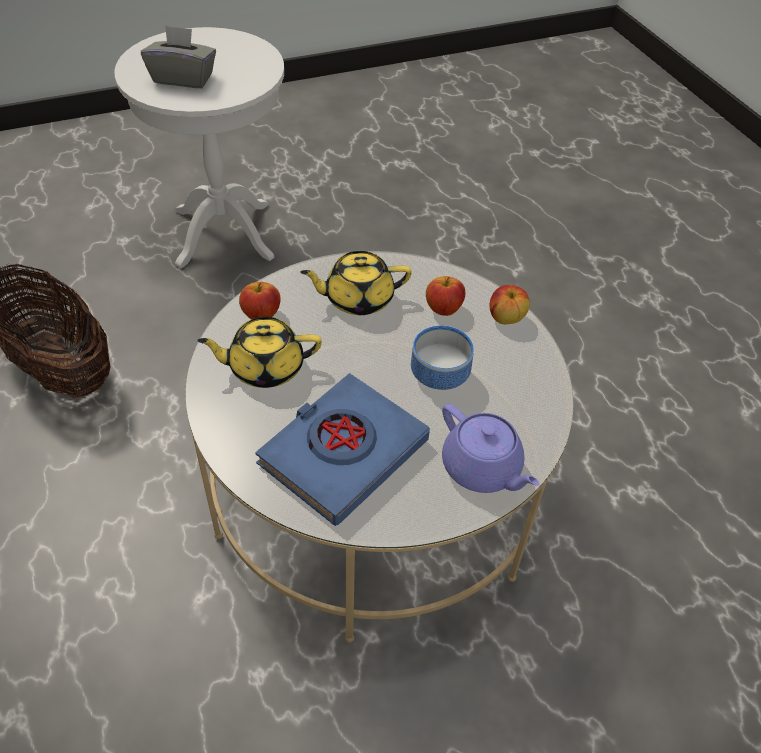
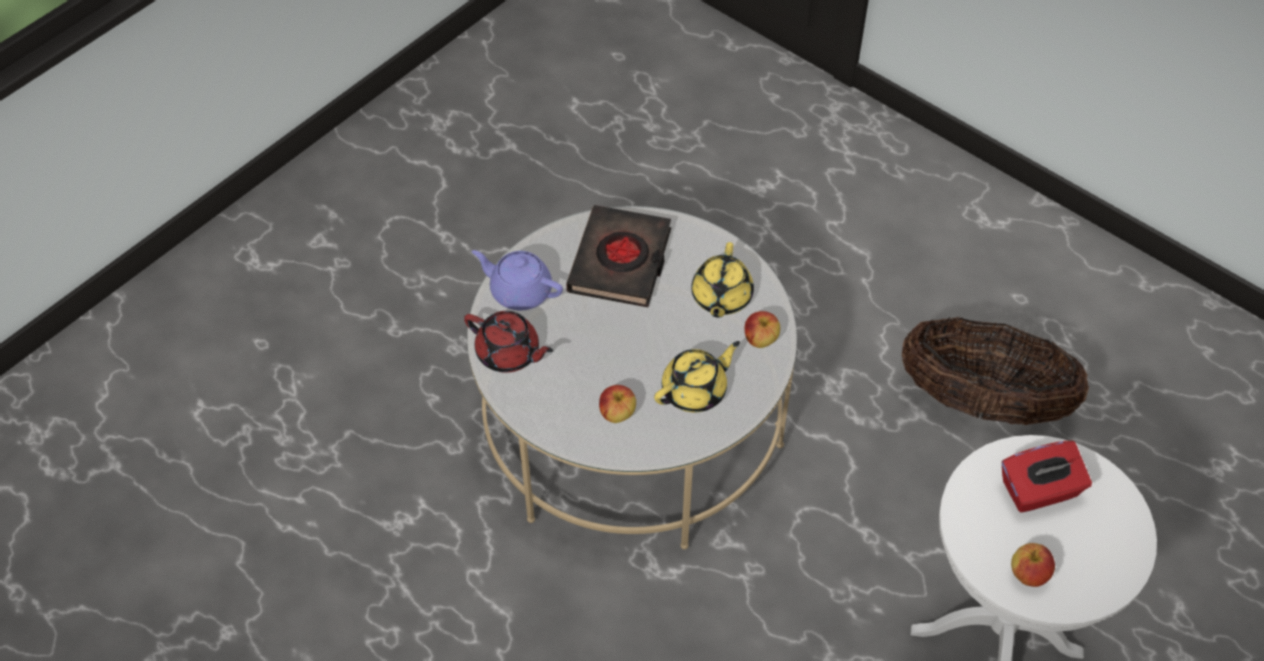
camera: 155 degrees right, 5 degrees up
(183, 78) = (1039, 491): grey tissue box -> red tissue box
(265, 367) = (721, 298): yellow teapot -> yellow teapot turned 135 degrees clockwise
(343, 452) = (621, 262): blue book -> black book
(442, 376) = (584, 348): bowl -> none
(506, 318) = (559, 428): apple -> apple (1028, 574)
(526, 404) = (509, 353): none -> red teapot

